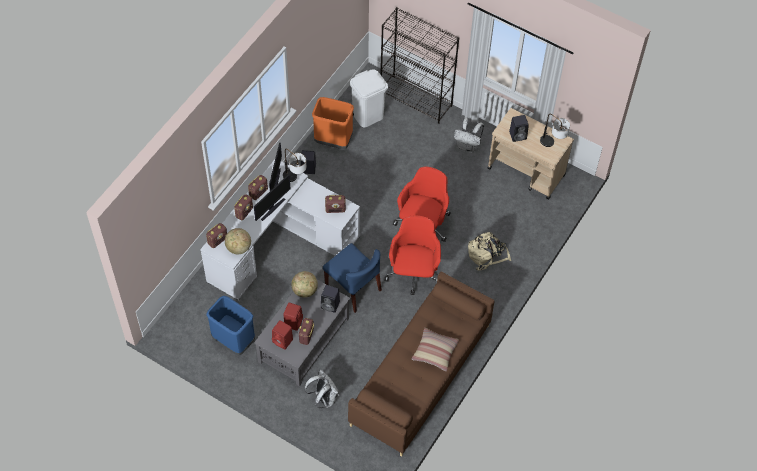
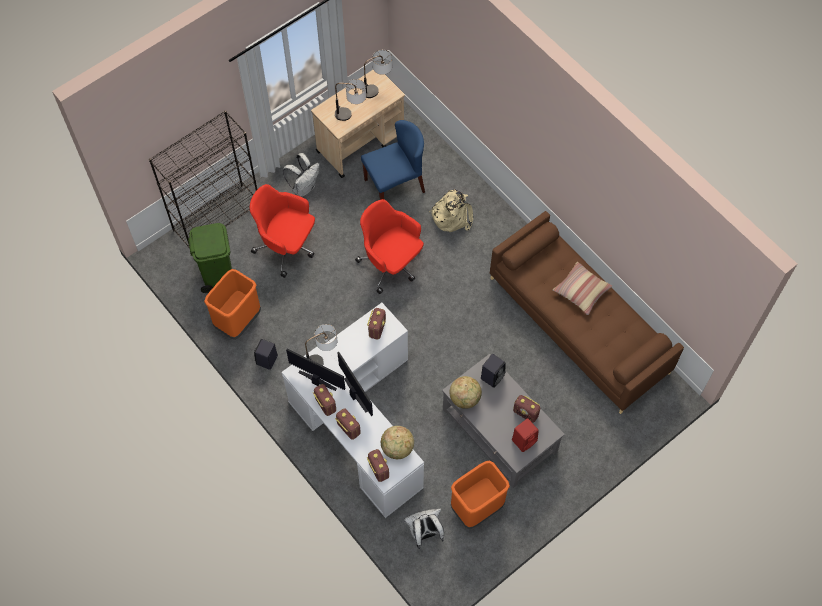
camera: 70 degrees left, 5 degrees up
(233, 341) = (477, 508): blue trash can -> orange trash can
(293, 322) = (502, 422): red speaker -> none
(324, 398) = (580, 430): white backpack -> white backpack (425, 533)
(353, 288) = (448, 359): blue chair -> blue chair (395, 185)
(368, 115) = (217, 274): white trash can -> green trash can
(413, 273) = (451, 292): red office chair -> red office chair (287, 247)
(518, 135) = (351, 115): black speaker -> table lamp

